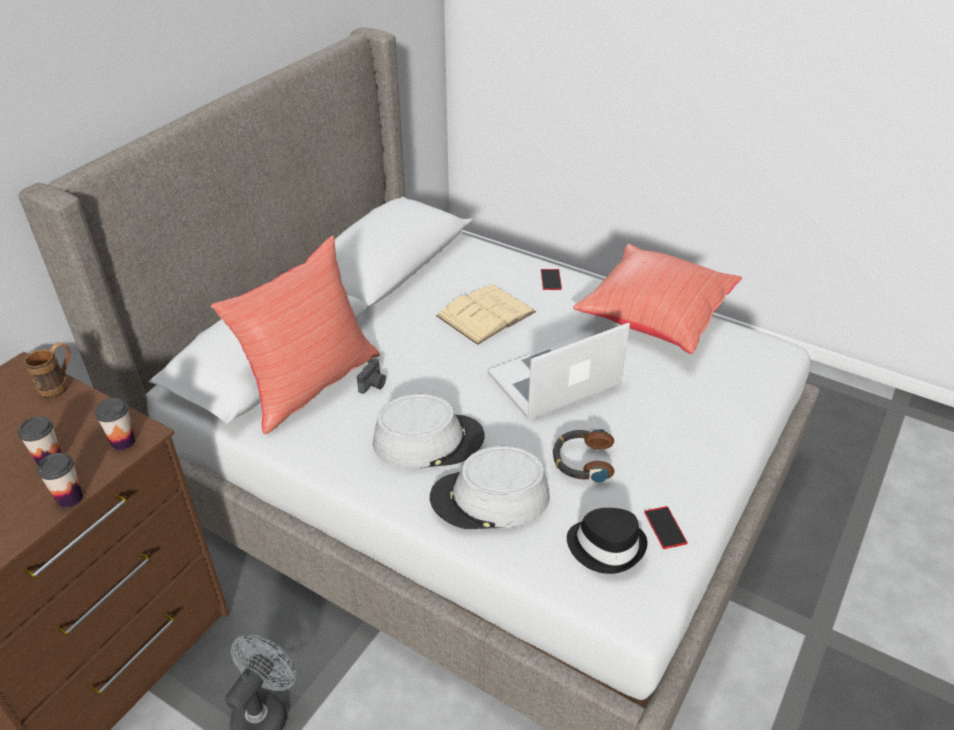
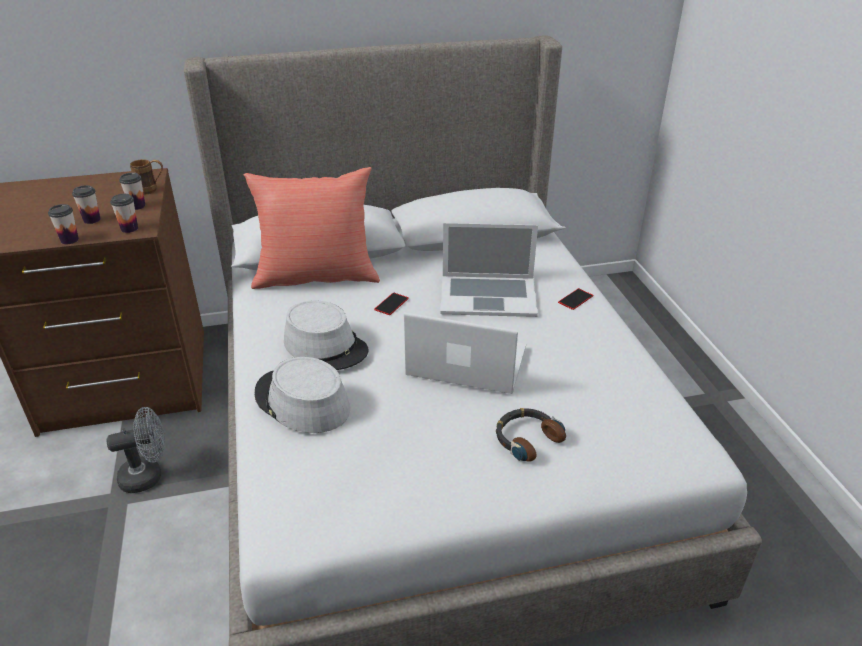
camera: 45 degrees right, 5 degrees down
(79, 413) = (137, 206): none -> cup
(373, 385) = (349, 297): camera -> none
(486, 314) = (488, 295): beige book -> laptop
(582, 461) = (395, 422): headphones -> headphones (526, 438)
(606, 545) = (321, 483): black hat -> none
(654, 316) = (622, 368): red pillow -> none
(665, 527) = (382, 506): phone -> phone (391, 304)

